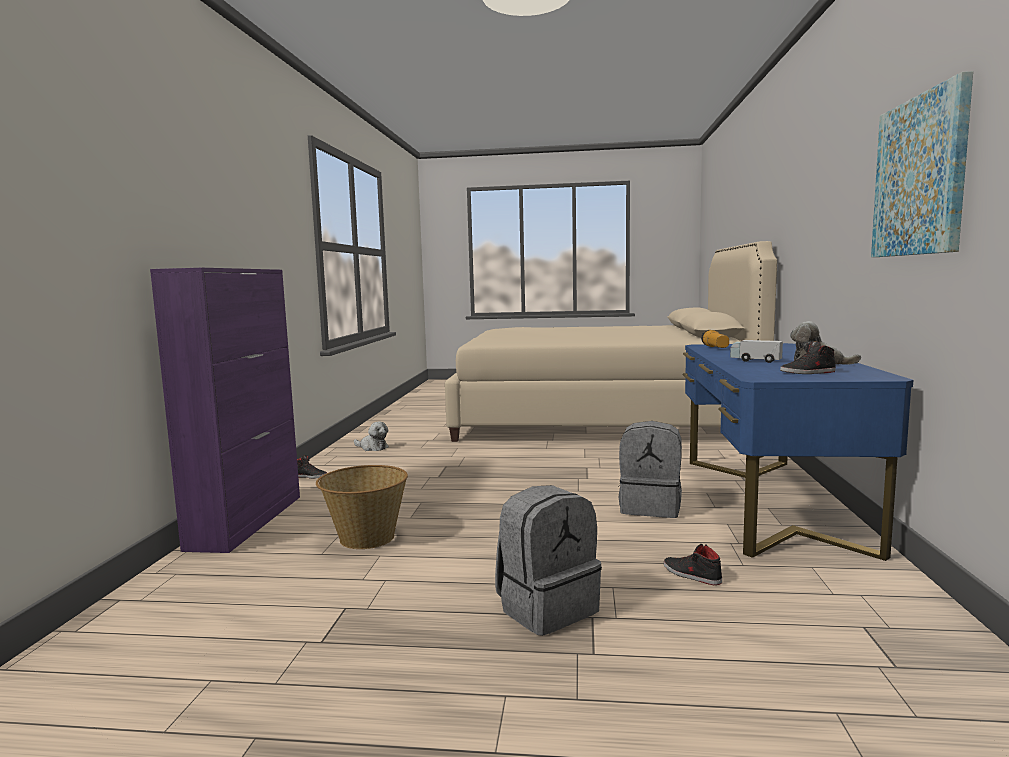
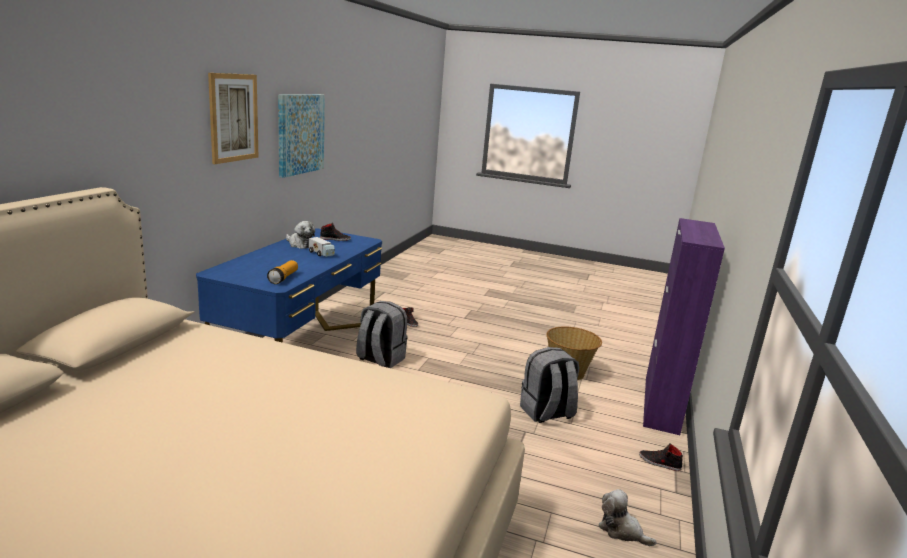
camera: 170 degrees left, 10 degrees up
(547, 608) = (480, 323): grey backpack -> grey backpack (546, 413)
(840, 169) = (233, 118): none -> picture

